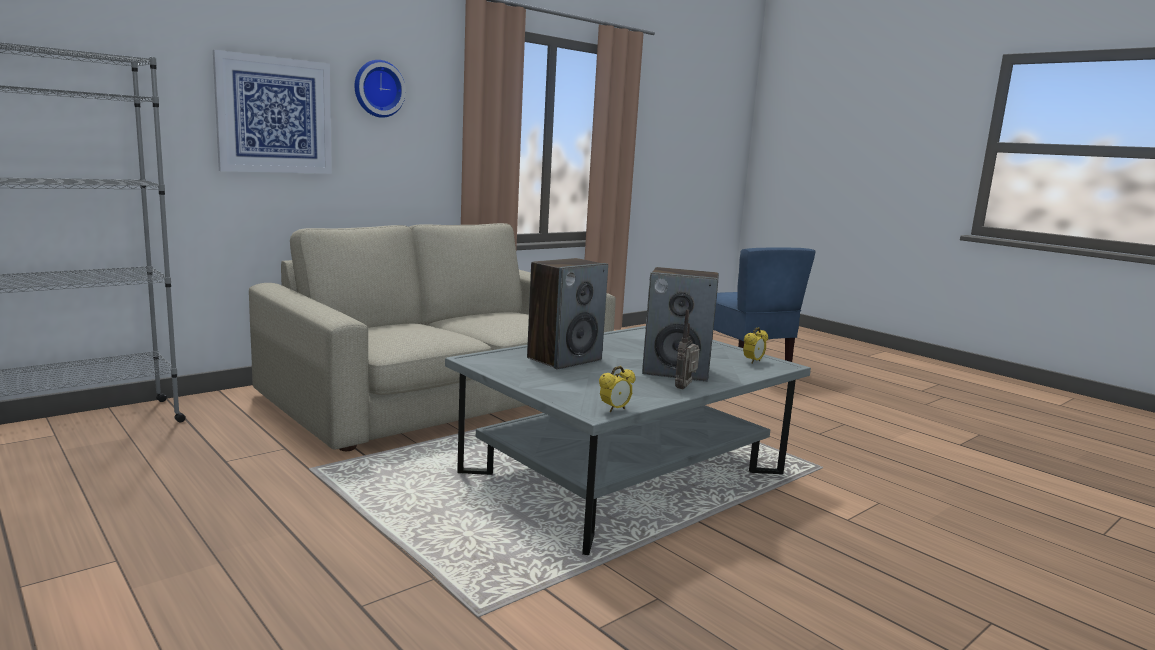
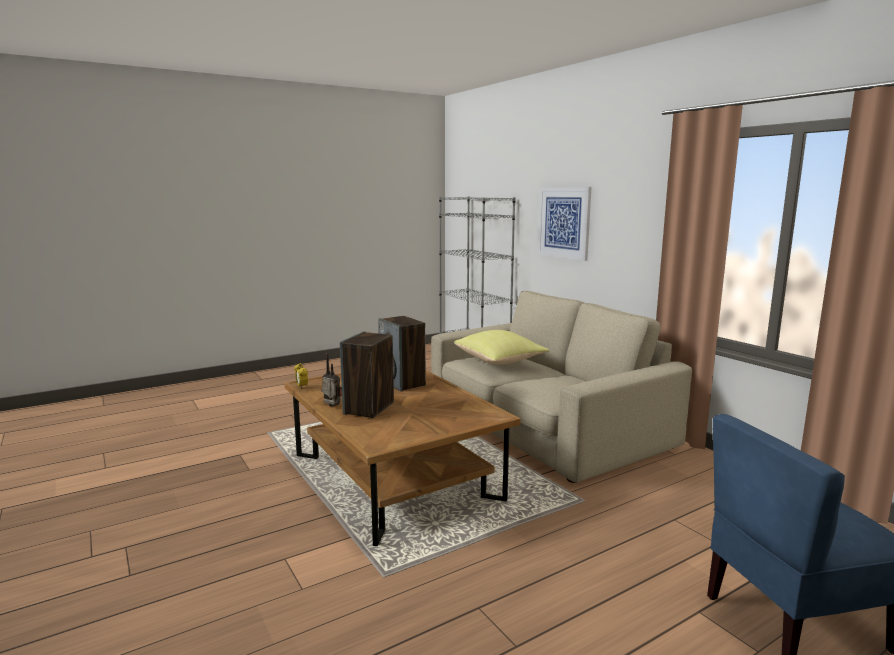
camera: 100 degrees right, 0 degrees up
(378, 89) = (619, 200): wall clock -> none
(410, 330) = (500, 361): none -> yellow pillow
(624, 474) = (394, 477): grey coffee table -> brown coffee table
(753, 362) = (389, 437): alarm clock -> none

